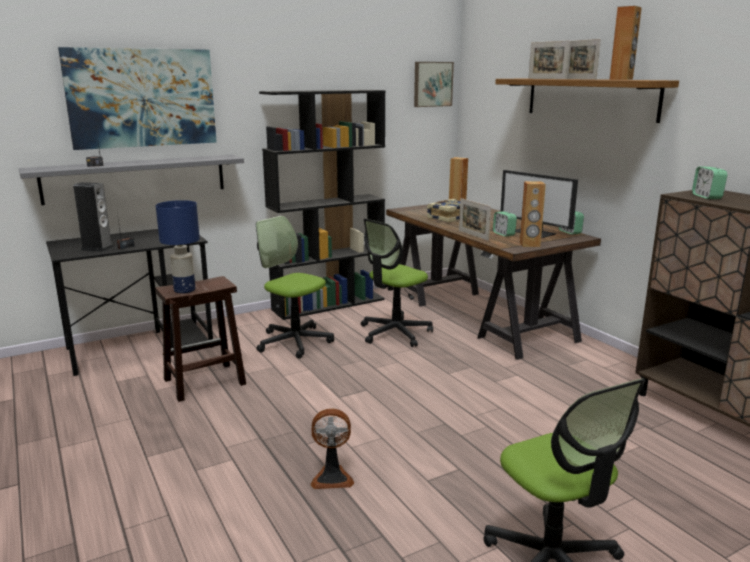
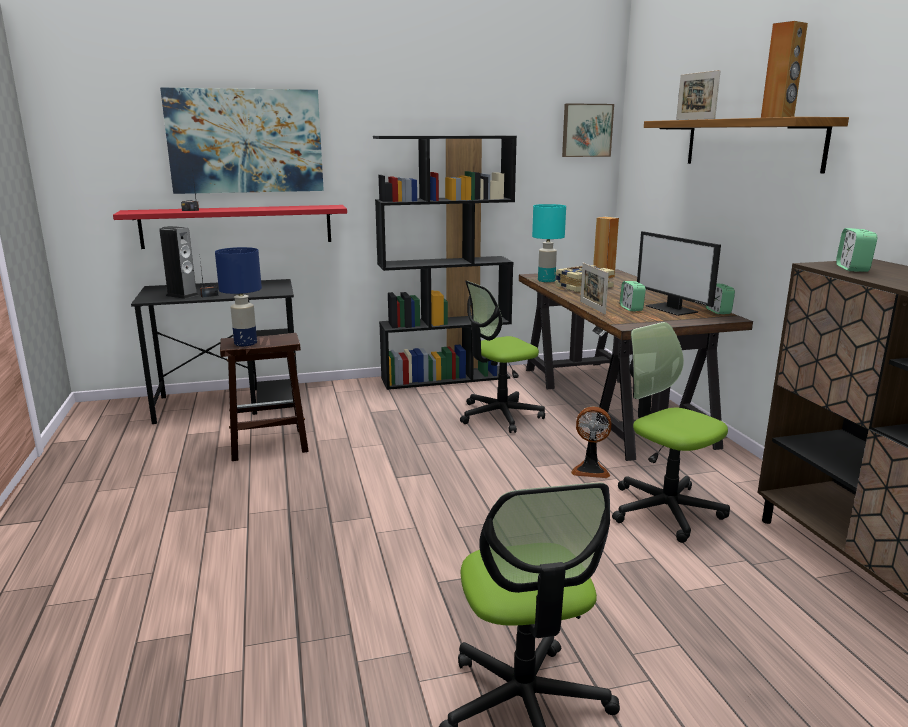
camera: 15 degrees right, 0 degrees up
(136, 178) = (237, 226): grey shelf -> red shelf
(294, 342) = (384, 413): office chair -> office chair (665, 510)
(332, 477) = (336, 561): fan -> fan (590, 470)
(414, 214) = (546, 280): none -> turquoise table lamp
(529, 245) = (652, 322): brown speaker -> none
(580, 79) = (730, 118): picture frame -> none

